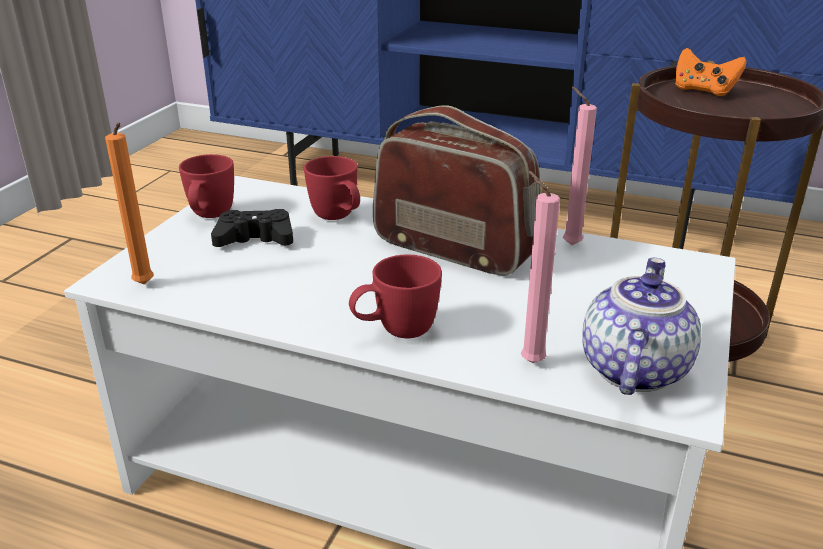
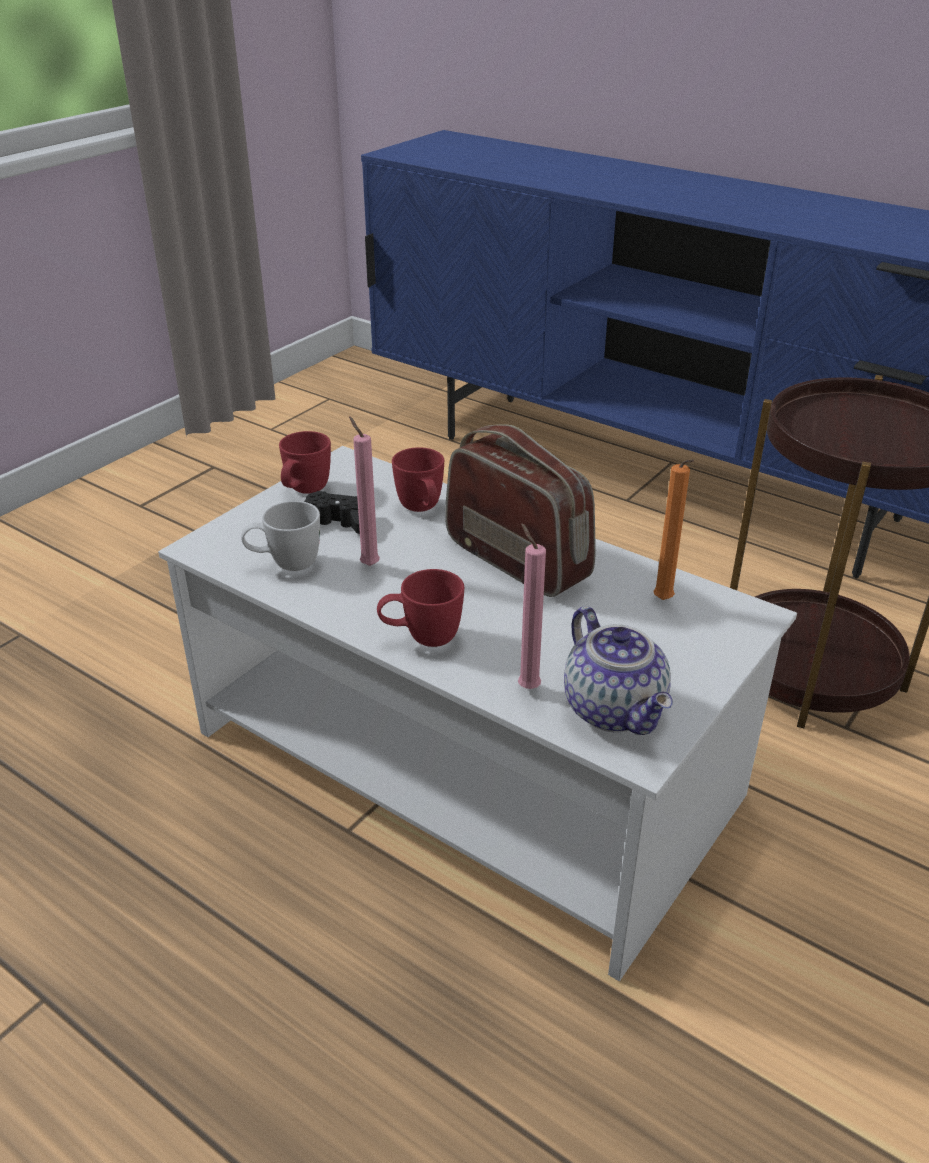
camera: 15 degrees right, 5 degrees up
(145, 286) = (225, 557): orange candle -> orange candle (664, 602)
(215, 284) = (285, 564): none -> white mug
(568, 244) = (632, 572): pink candle -> pink candle (368, 564)
(631, 368) = (616, 710): teapot -> teapot turned 120 degrees clockwise
(703, 90) = (853, 413): orange game controller -> none

